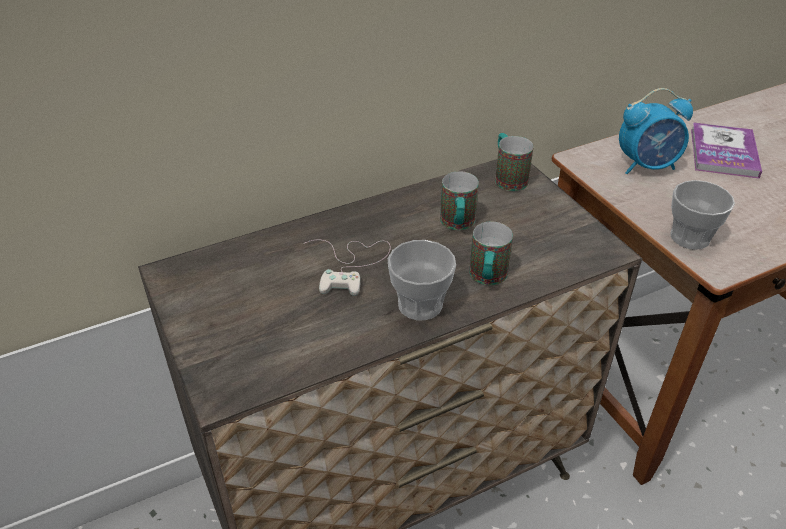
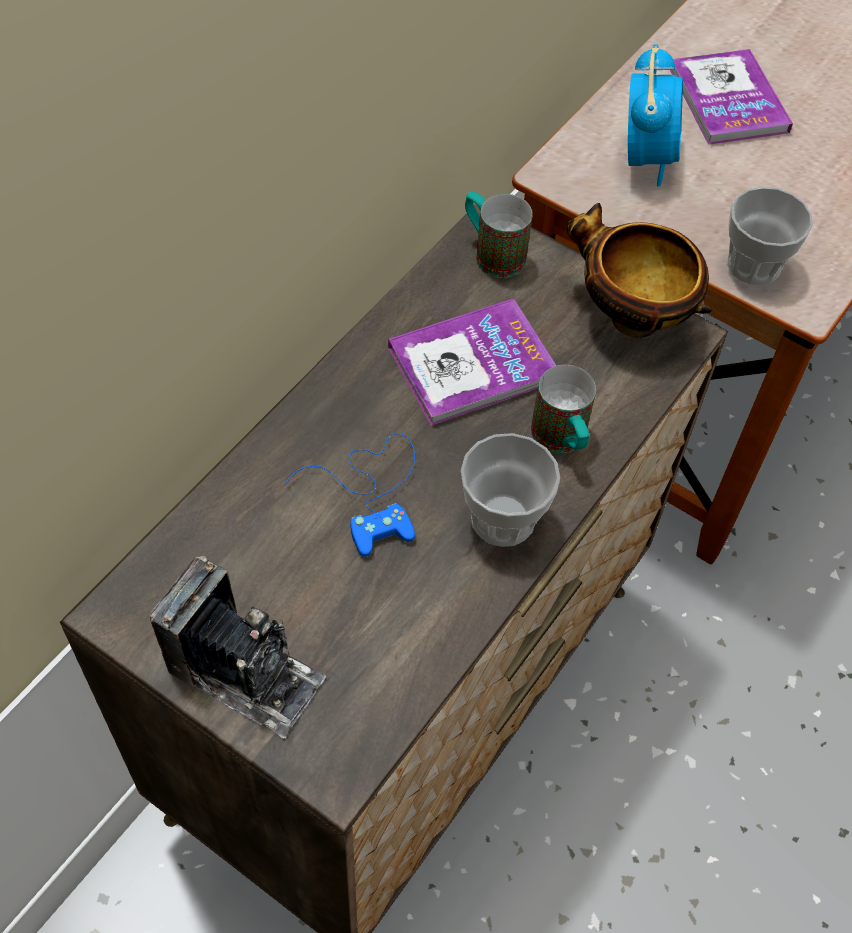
camera: 30 degrees left, 15 degrees up
(211, 324) = (245, 672): none -> camera
(351, 265) = (372, 491): white game controller -> blue game controller
(457, 224) = (473, 364): mug -> book
(576, 231) = (629, 317): none -> bowl
(647, 166) = (646, 158): alarm clock -> alarm clock turned 45 degrees counterclockwise

